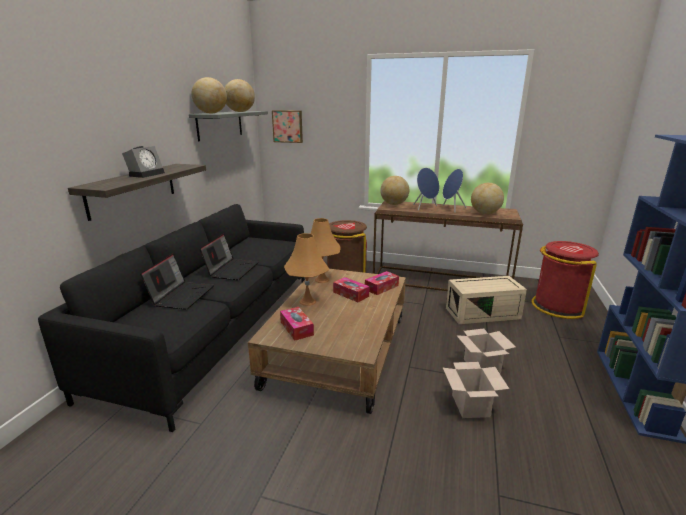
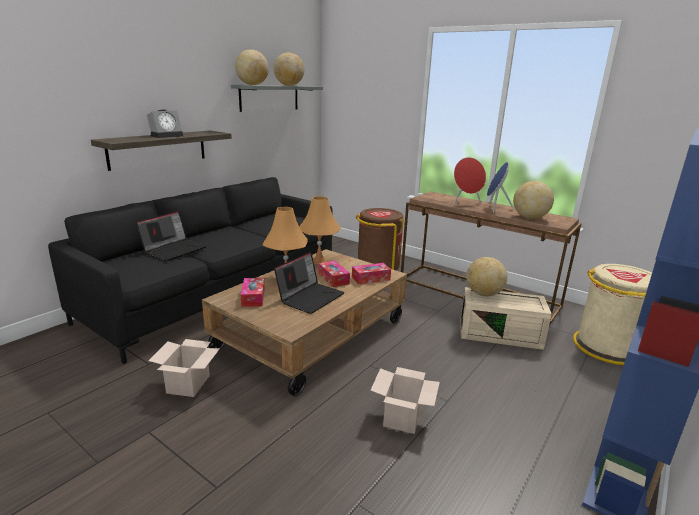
camera: 20 degrees right, 0 degrees up
(232, 269) = (236, 236): laptop -> laptop (310, 297)
(288, 126) = (347, 104): picture -> none
(394, 204) = (434, 196): globe -> globe (483, 294)
(425, 207) = (465, 203): blue speaker -> red speaker
(482, 366) = (450, 385): cardboard box -> cardboard box (188, 385)
(558, 306) = (606, 346): red trash can -> beige trash can

